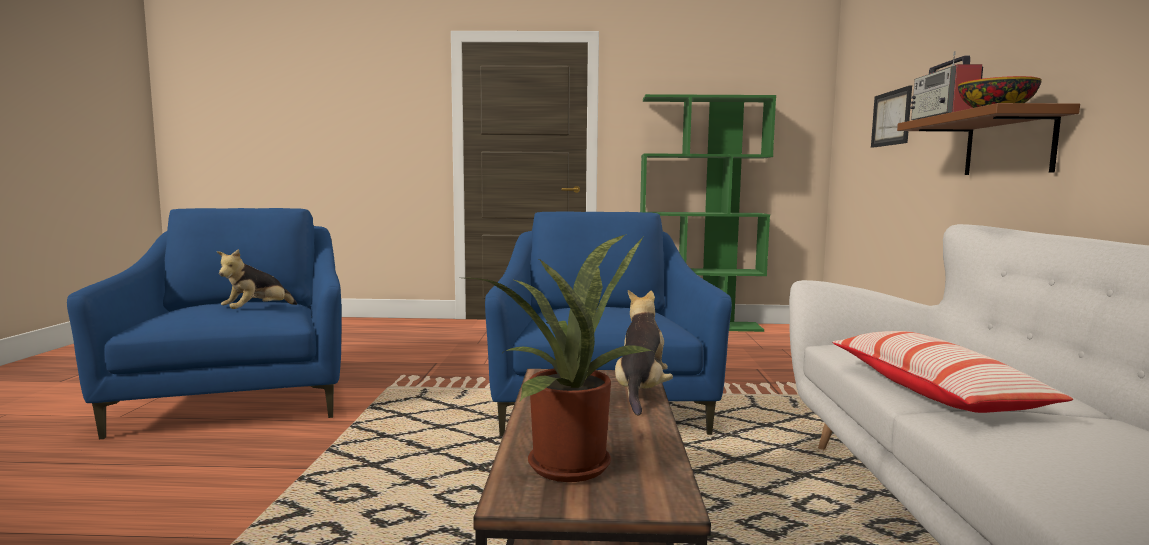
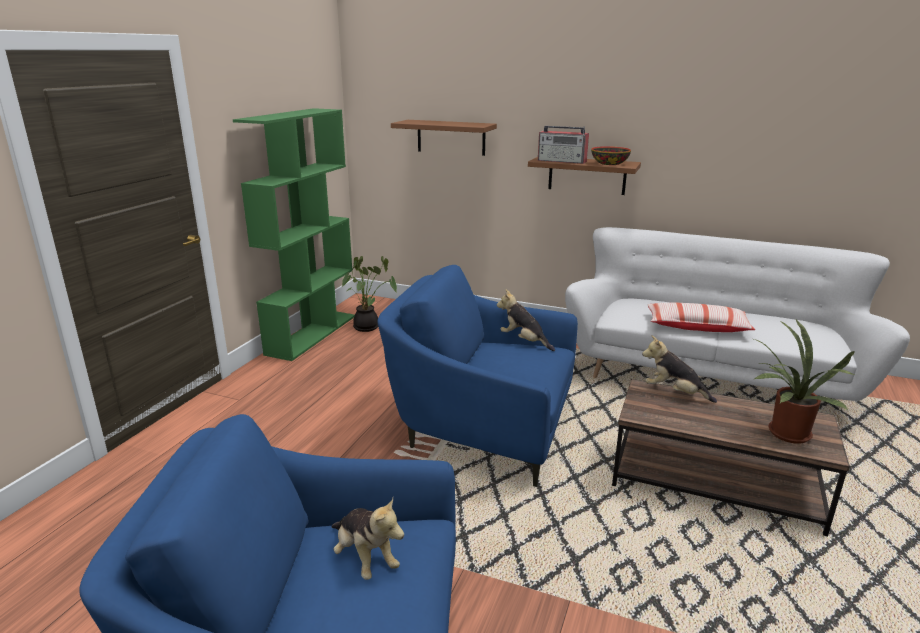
camera: 70 degrees left, 15 degrees up
(672, 316) = (524, 341): none -> plush toy
(749, 338) = (368, 327): none -> potted plant
(891, 118) = (451, 137): picture -> brown shelf

